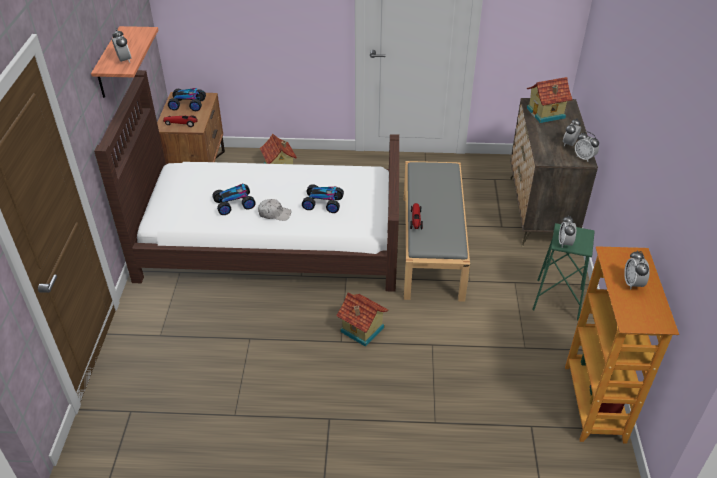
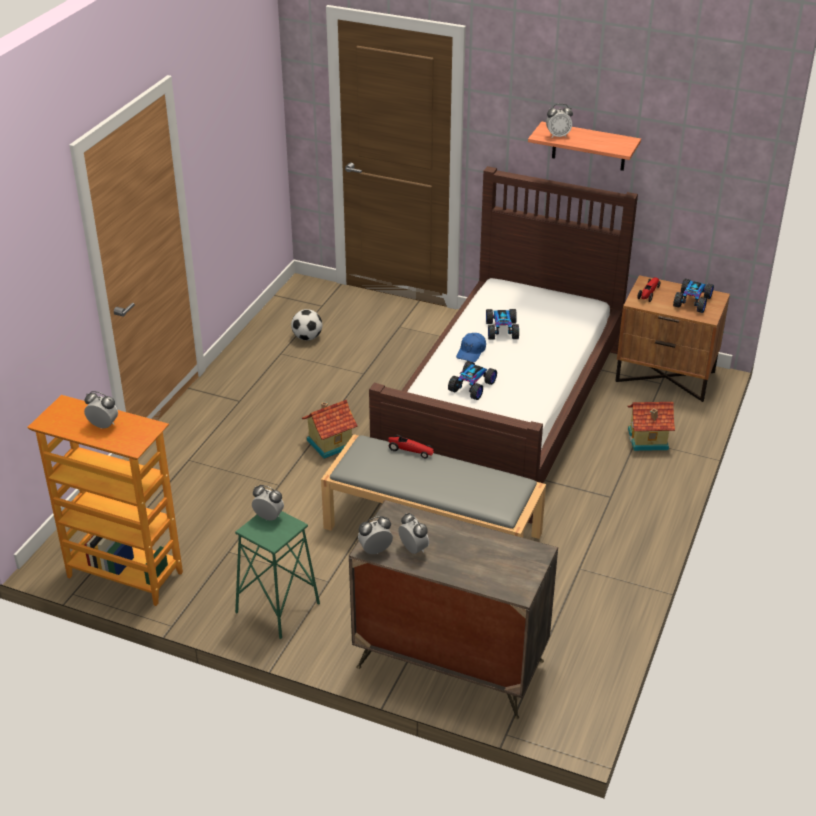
camera: 110 degrees right, 5 degrees down
(198, 402) = (307, 337): none -> football
(274, 214) = (471, 352): white cap -> blue cap
(546, 113) = (501, 557): toy house -> none

